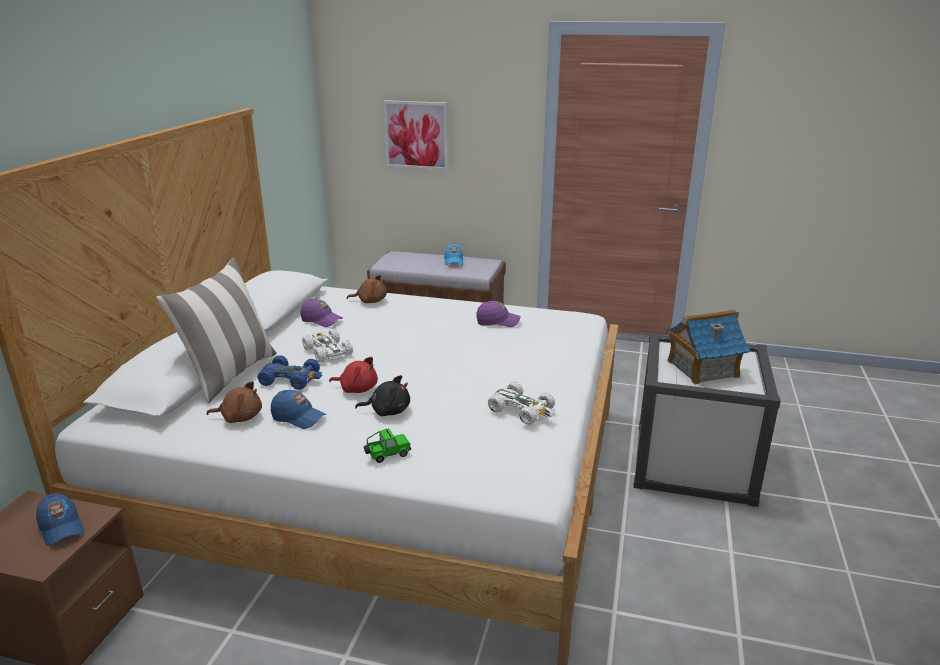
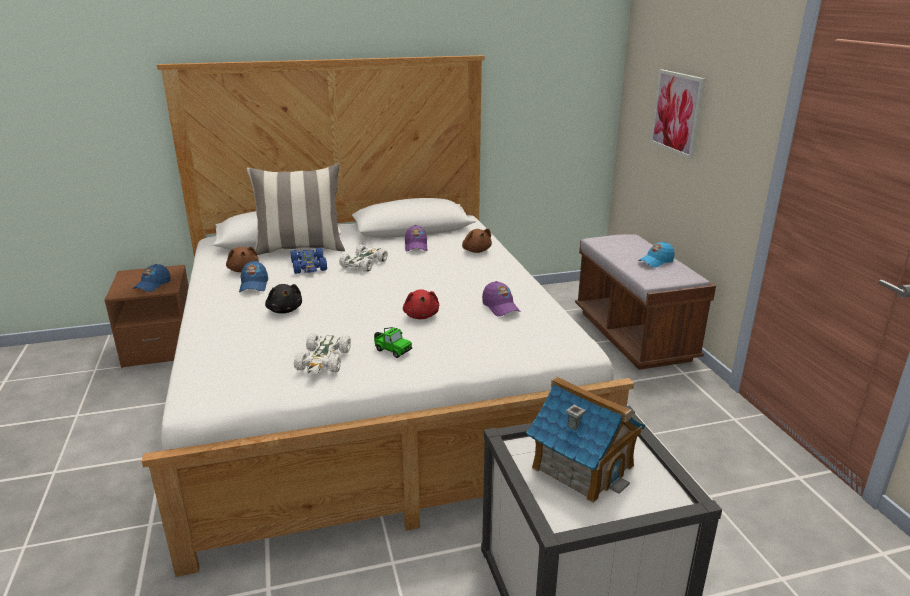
camera: 60 degrees right, 0 degrees up
(357, 389) = (311, 290): red plush toy -> red plush toy (421, 316)
(387, 455) = (218, 328): toy car -> toy car (391, 350)

